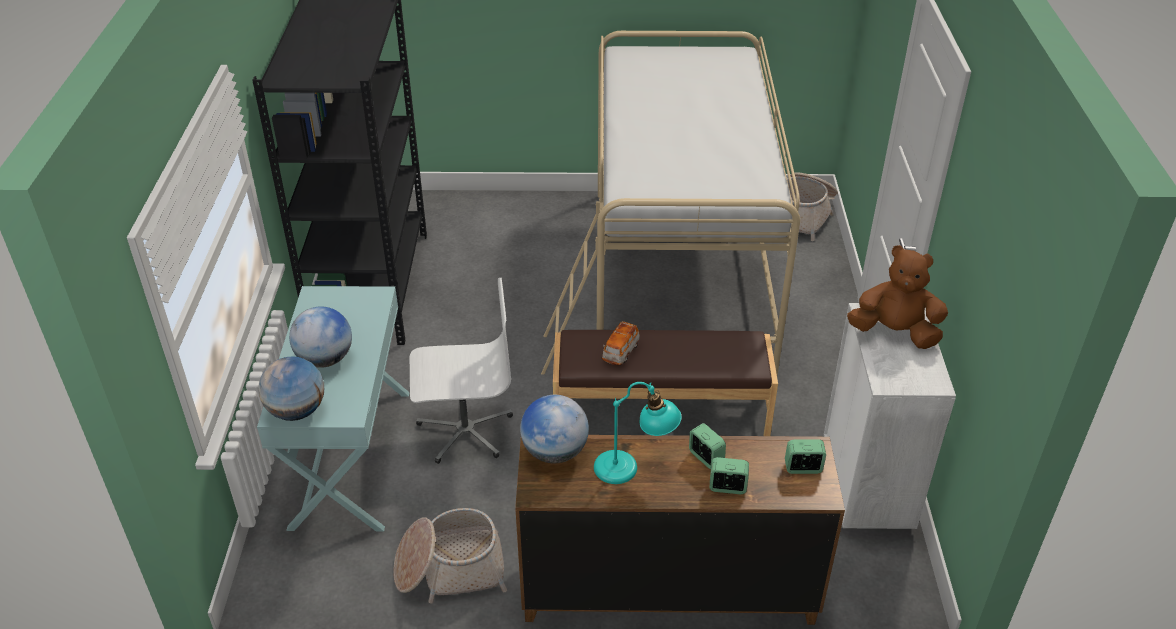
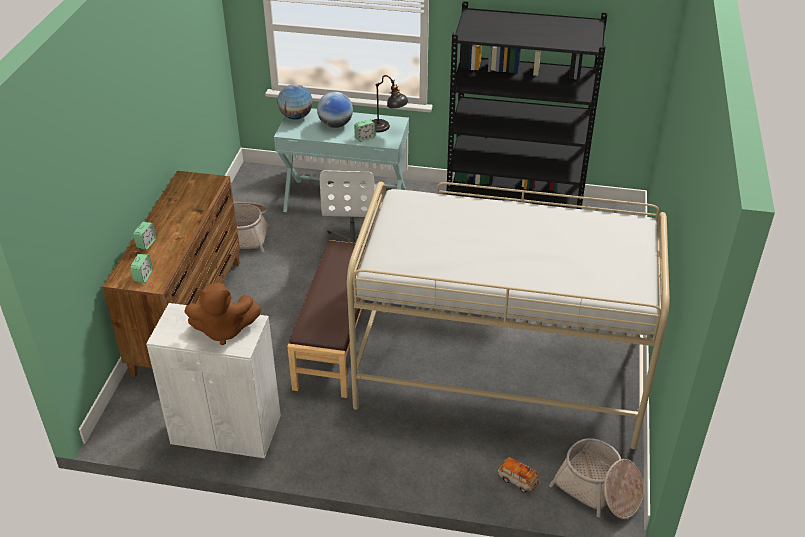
camera: 100 degrees right, 0 degrees up
(336, 303) = (387, 128): none -> grey table lamp
(555, 452) = (209, 186): globe -> none
(620, 352) = (342, 268): toy car -> toy car (517, 480)
(634, 465) = (183, 212): turquoise table lamp -> none
(705, 457) = (174, 239): alarm clock -> alarm clock (365, 138)
(894, 333) = (223, 330): brown plush toy -> brown plush toy turned 60 degrees clockwise

